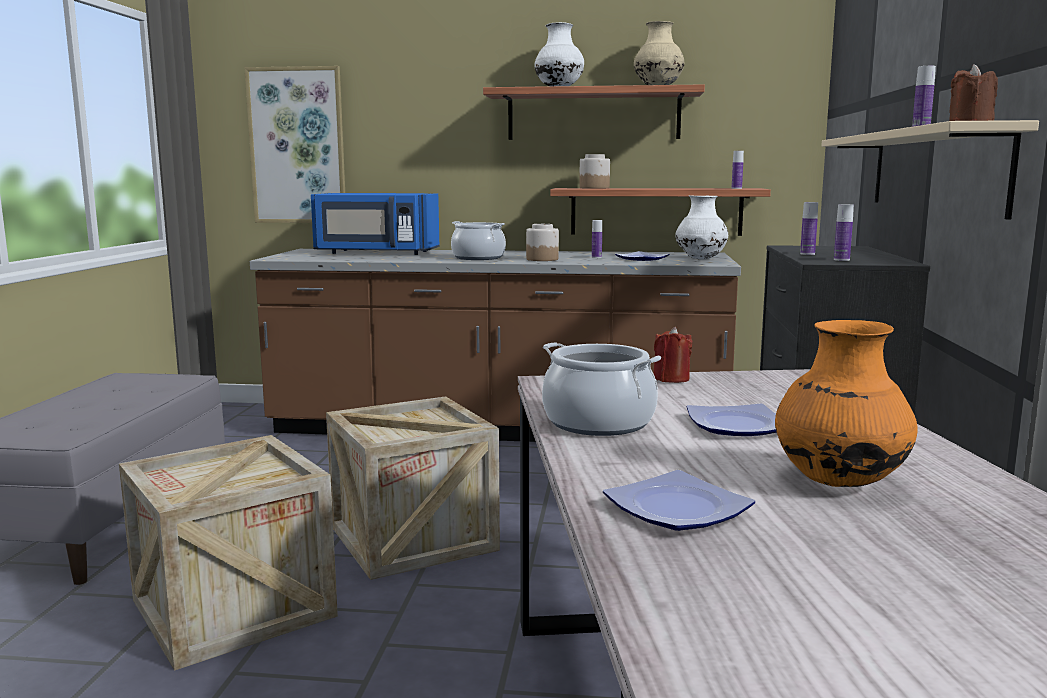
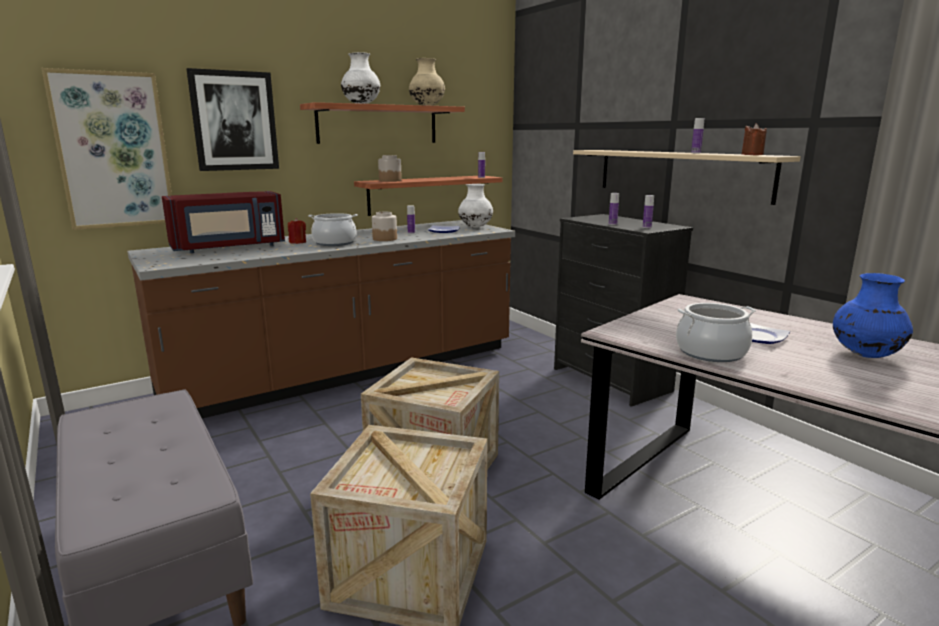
camera: 40 degrees left, 5 degrees up
(376, 253) = (229, 247): blue microwave -> red microwave
(415, 114) = (234, 121): none -> picture
(671, 379) = (651, 315): red candle -> red candle (297, 242)
(677, 508) = (873, 388): plate -> none
(838, 482) = (865, 355): orange vase -> blue vase

